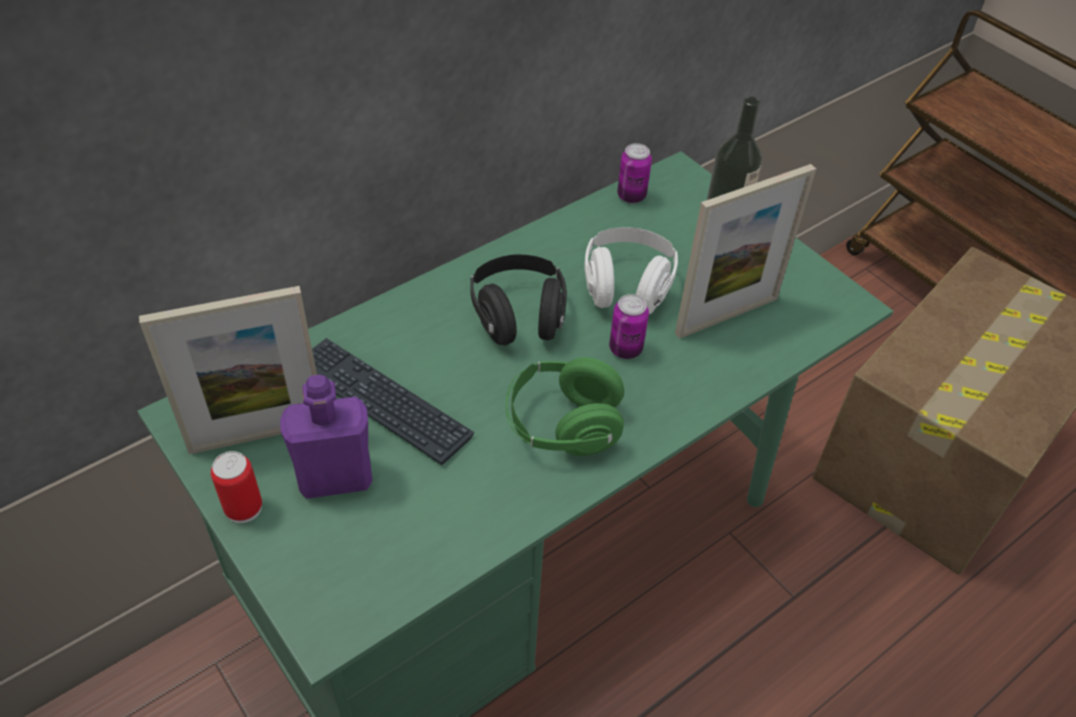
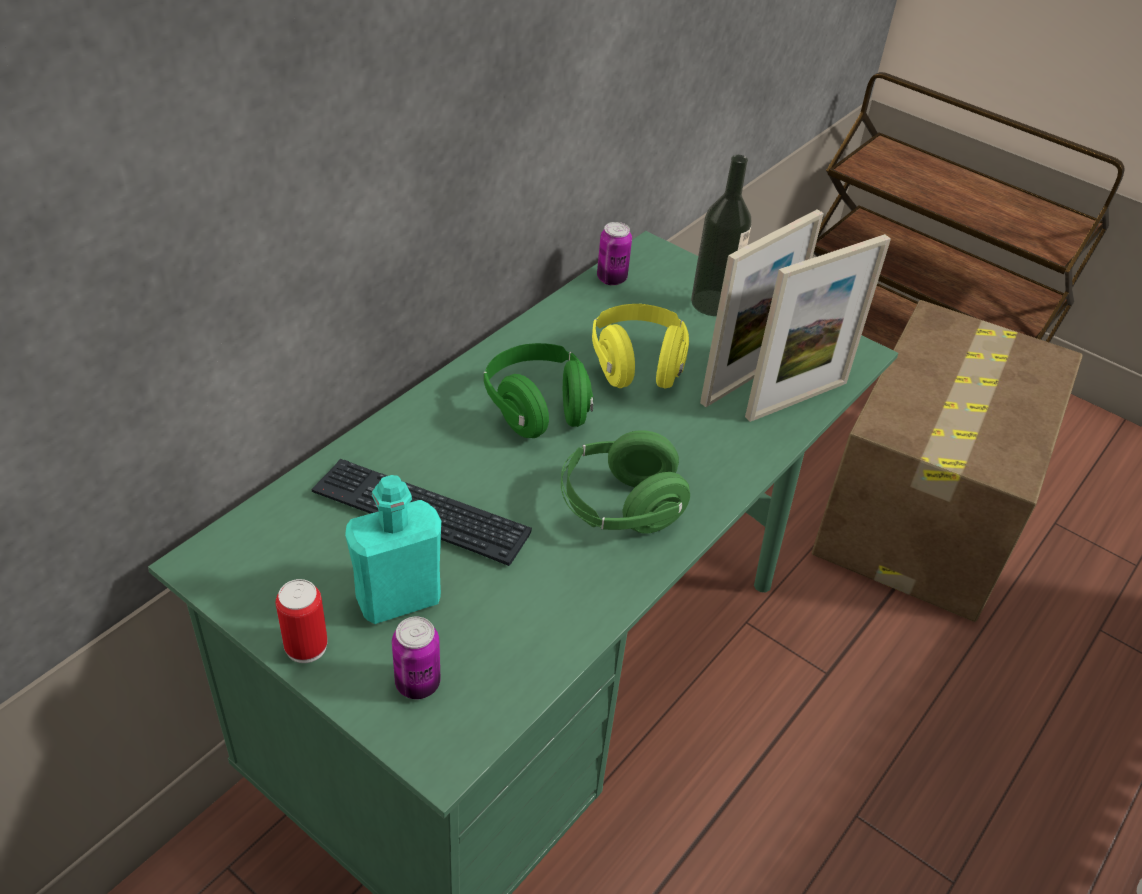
camera: 15 degrees left, 5 degrees down
(258, 435) = (297, 570): picture frame -> picture frame (796, 399)
(335, 478) = (398, 599): purple bottle -> turquoise bottle
(518, 316) = (537, 409): black headphones -> green headphones
(625, 349) = (656, 425): can -> can (417, 683)
(627, 287) = (637, 366): white headphones -> yellow headphones

